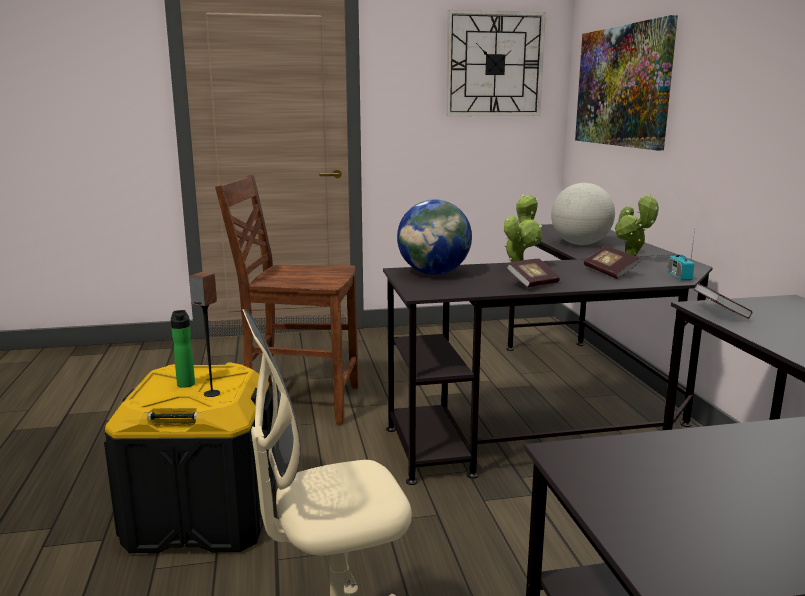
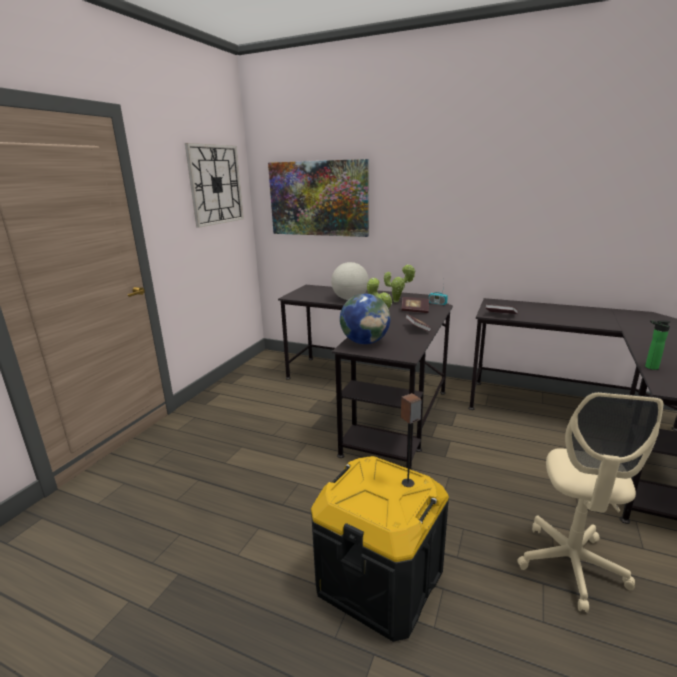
camera: 55 degrees left, 5 degrees up
(186, 383) = (376, 490): bottle -> bottle (649, 367)
(299, 401) = (257, 478): brown chair -> none

